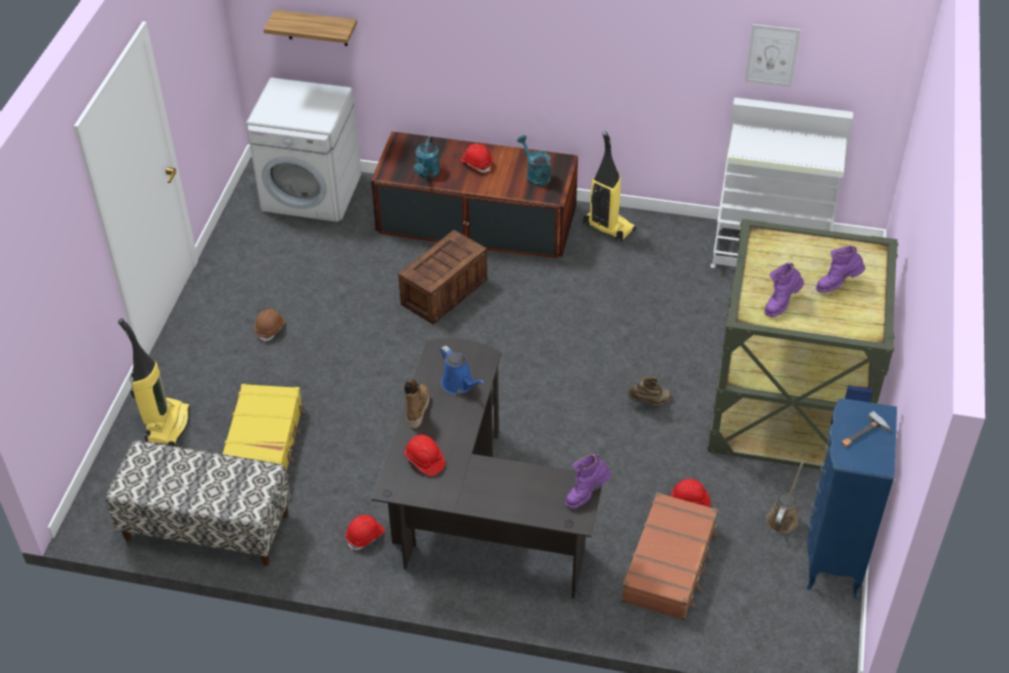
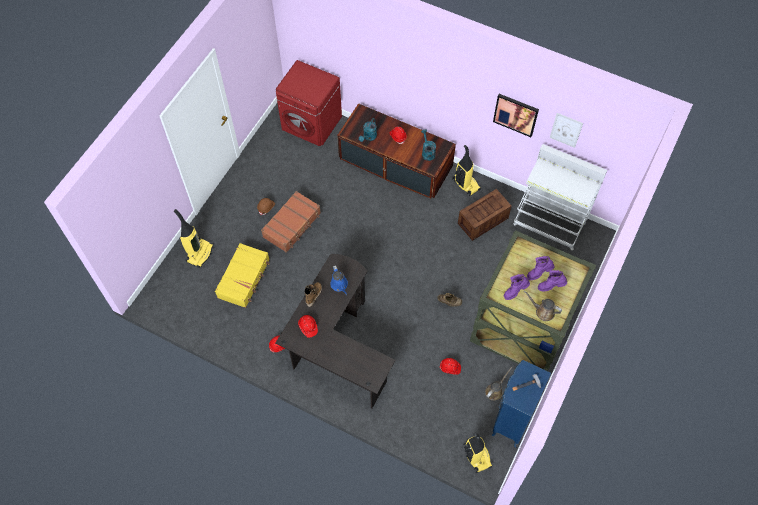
camera: 15 degrees right, 15 degrees up
(206, 527) = (203, 319): bench -> none
(311, 193) = (311, 123): white washing machine -> red washing machine
(317, 28) = (322, 44): shelf -> none
(445, 291) = (364, 205): crate -> crate (483, 220)
(586, 493) = (382, 368): purple boot -> purple boot (539, 273)
(670, 564) = (427, 402): brown suitcase -> brown suitcase (292, 225)
(680, 54) = (515, 114): none -> picture
(793, 629) = (476, 456): none -> vacuum cleaner
(841, 322) = (543, 311): none -> brown watering can

